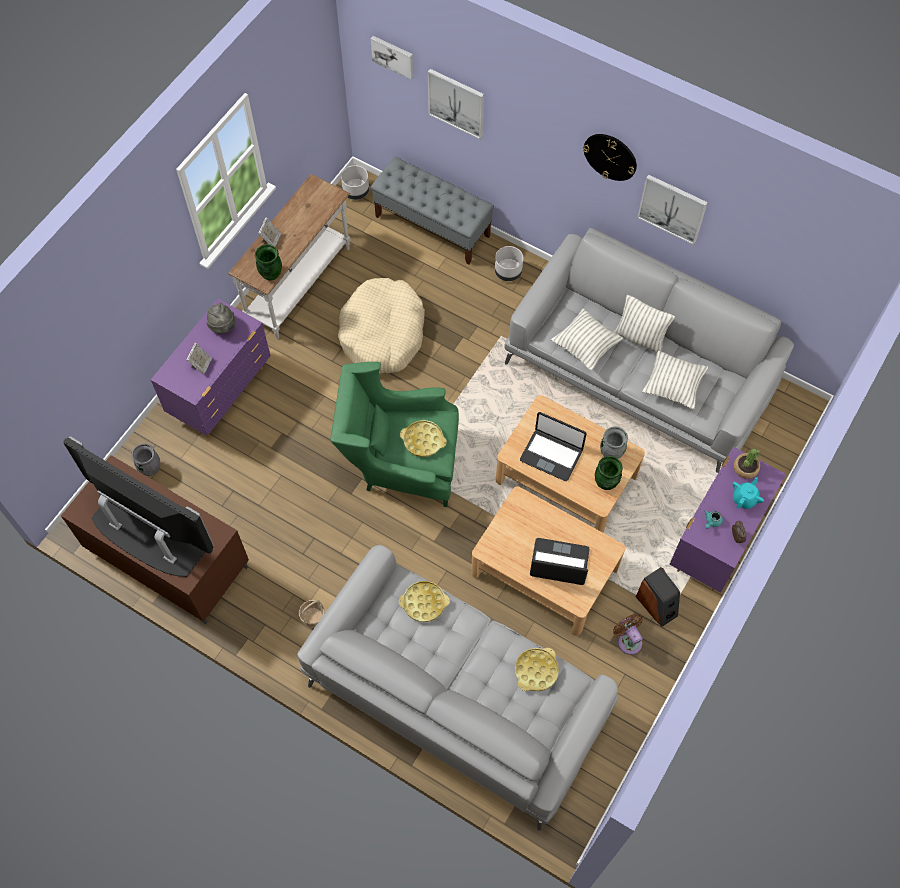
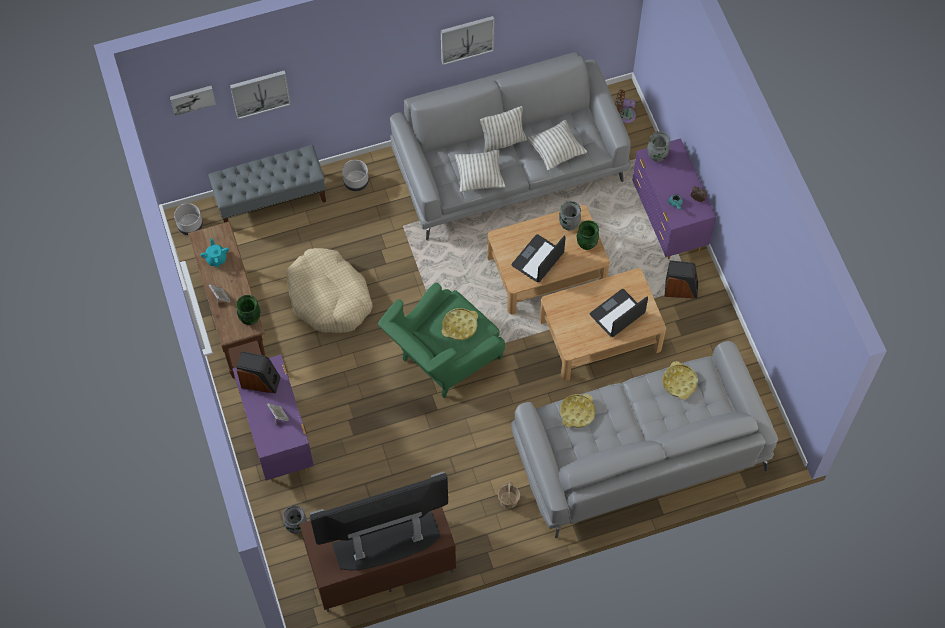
camera: 50 degrees left, 0 degrees up
(223, 327) = (260, 381): grey hat -> speaker
(300, 285) = (236, 321): white console table -> brown console table
(551, 455) = (538, 259): laptop -> laptop turned 150 degrees clockwise
(610, 156) = (406, 39): wall clock -> none
(628, 640) = (689, 324): brown fan -> brown fan (624, 115)
(744, 499) = (676, 174): turquoise teapot -> turquoise teapot (216, 258)
(745, 468) = (657, 156): potted plant -> grey vase

